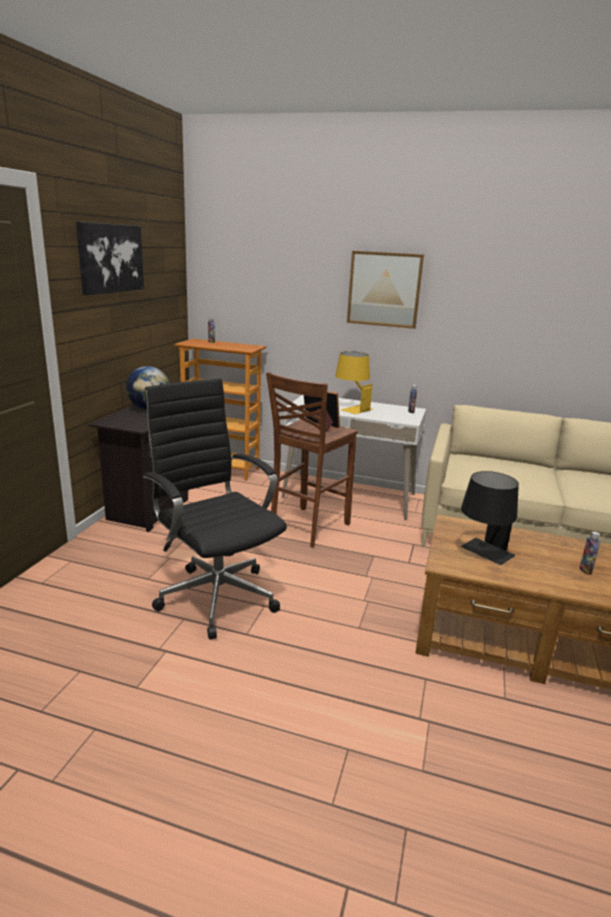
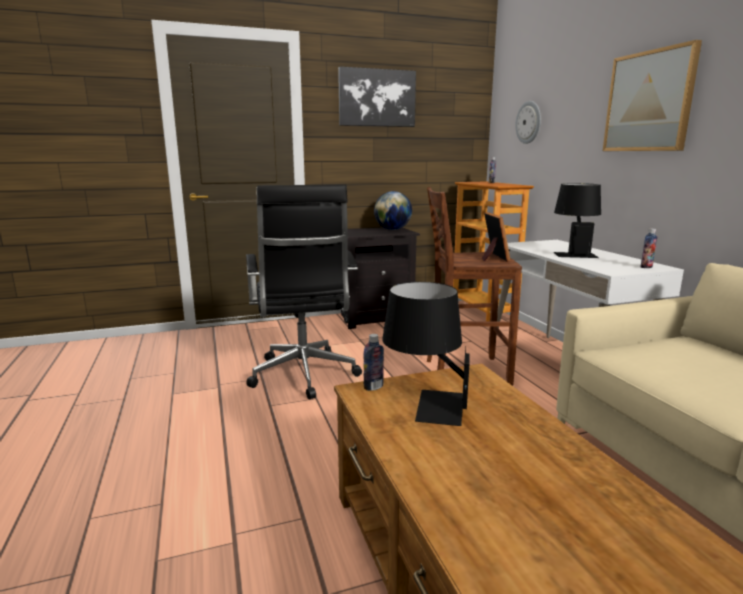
camera: 55 degrees right, 5 degrees down
(215, 595) = (304, 376): black office chair -> black office chair turned 150 degrees clockwise
(250, 286) = (529, 122): none -> wall clock
(351, 408) = (573, 253): yellow table lamp -> black table lamp
(585, 570) = (514, 489): bottle -> bottle (373, 387)

